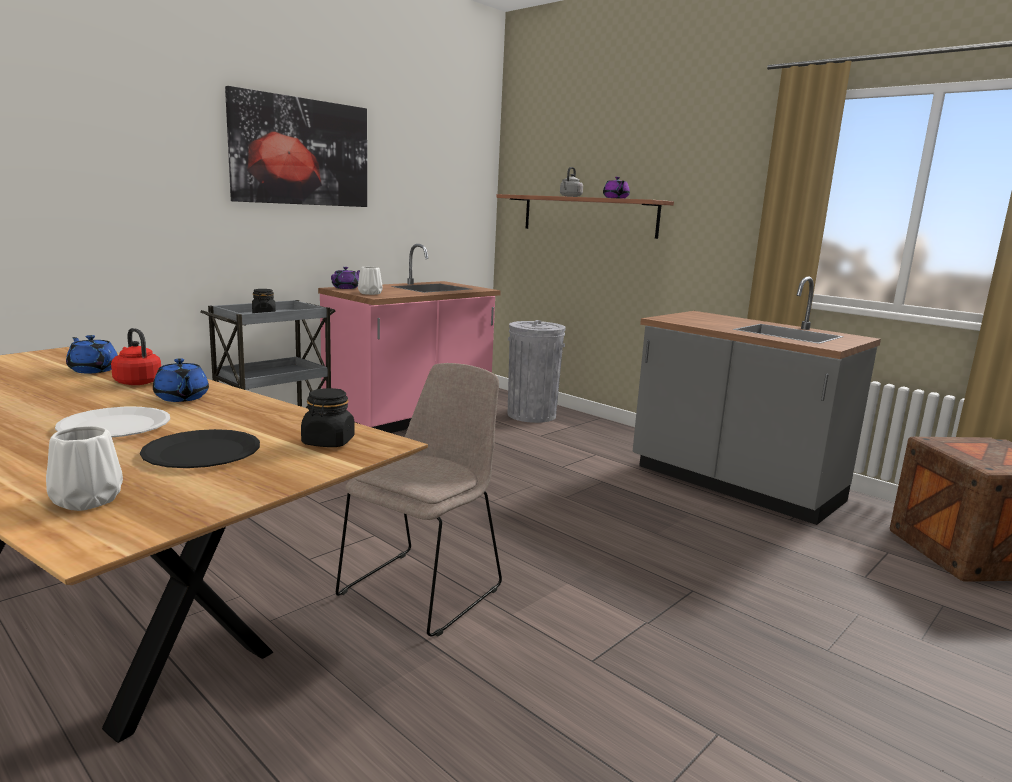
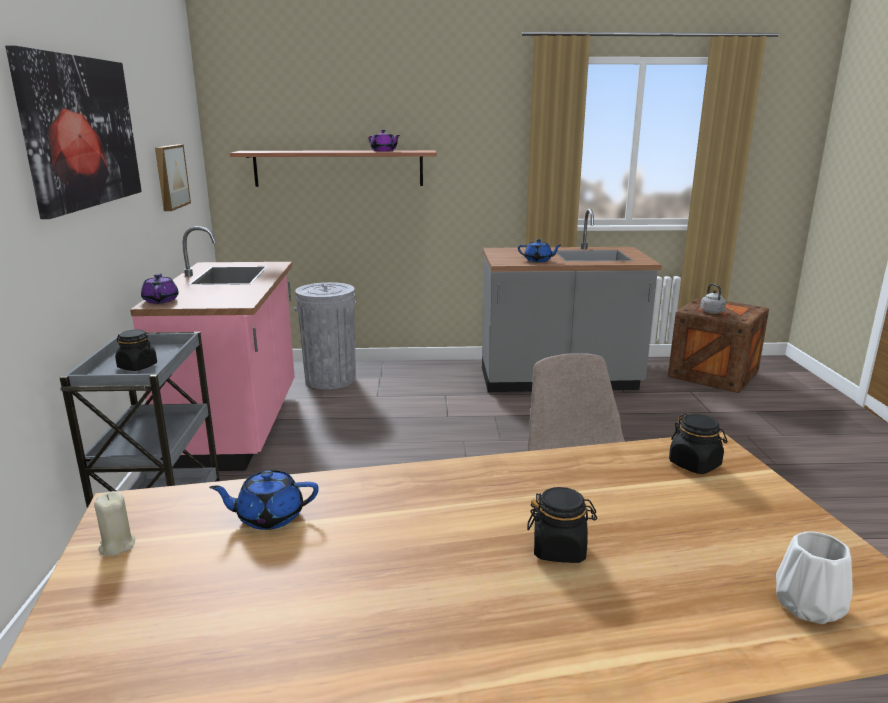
camera: 45 degrees left, 5 degrees up
(33, 357) = (117, 545): none -> beige candle
(114, 426) = (559, 549): white plate -> black jar
(137, 382) = (372, 502): red kettle -> none
(181, 398) = (477, 492): blue teapot -> blue teapot (538, 260)
(202, 452) = (689, 523): black plate -> none
(370, 293) = (217, 300): white vase -> none
(426, 205) = (170, 177): none -> picture
(570, 196) = (323, 151): grey kettle -> grey kettle (713, 312)

